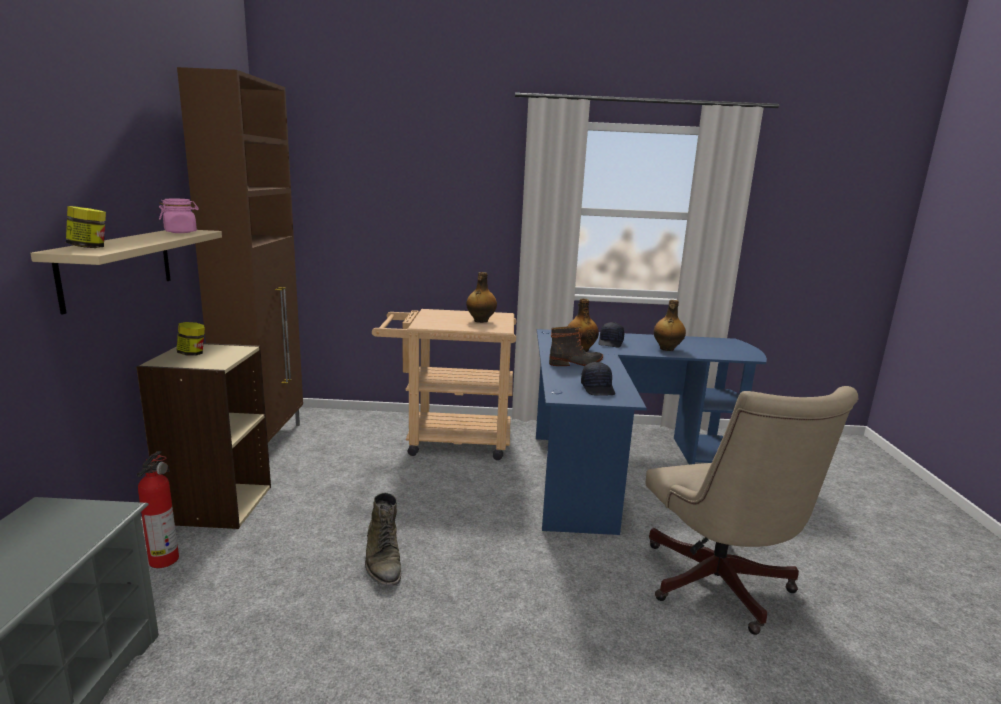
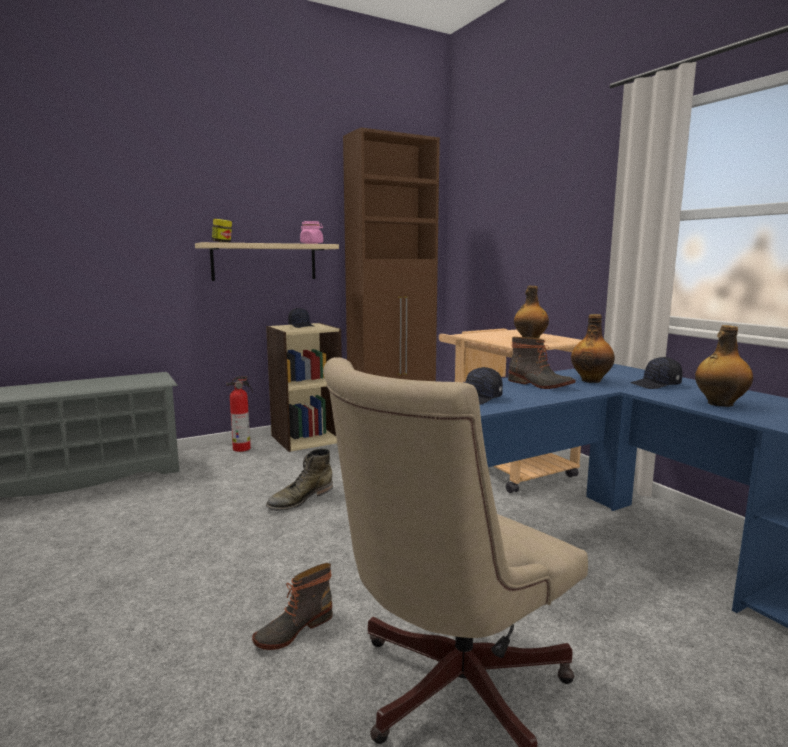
camera: 60 degrees right, 5 degrees down
(192, 354) = (301, 326): jar -> black cap
(617, 635) = (293, 629): none -> boot

